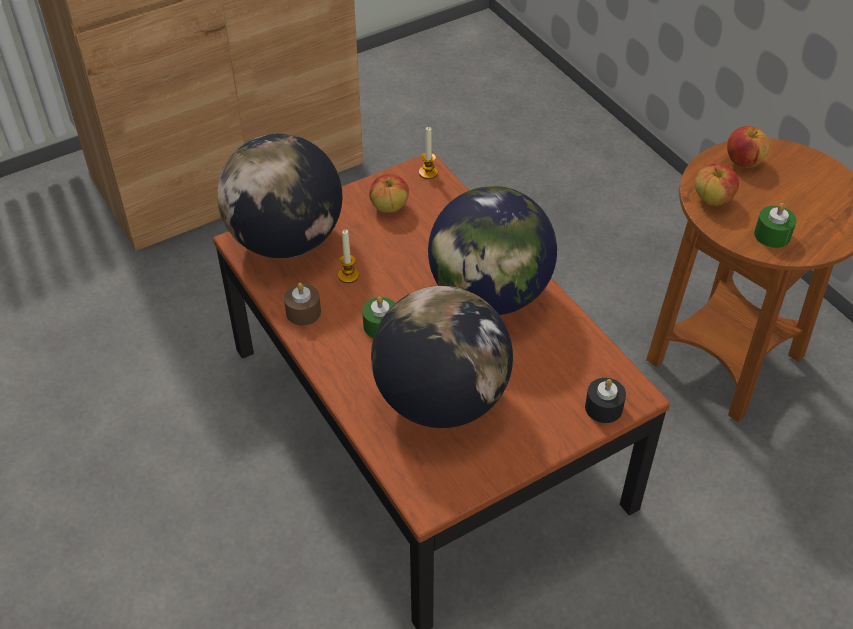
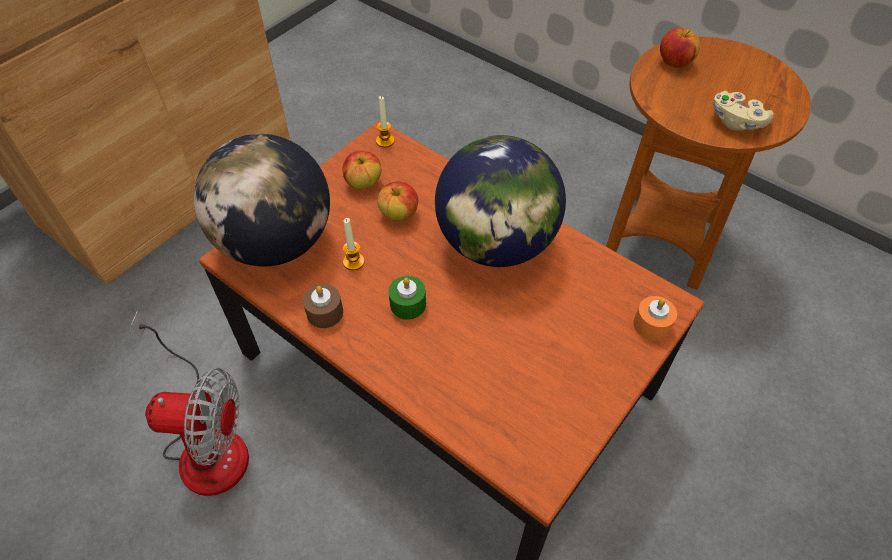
camera: 20 degrees left, 5 degrees up
(173, 418) = (205, 441): none -> fan
(441, 399) = (501, 364): globe -> none
(603, 407) = (652, 325): black candle -> orange candle
(712, 199) = (669, 102): apple -> apple (399, 214)
(772, 235) = (736, 122): green candle -> beige game controller

